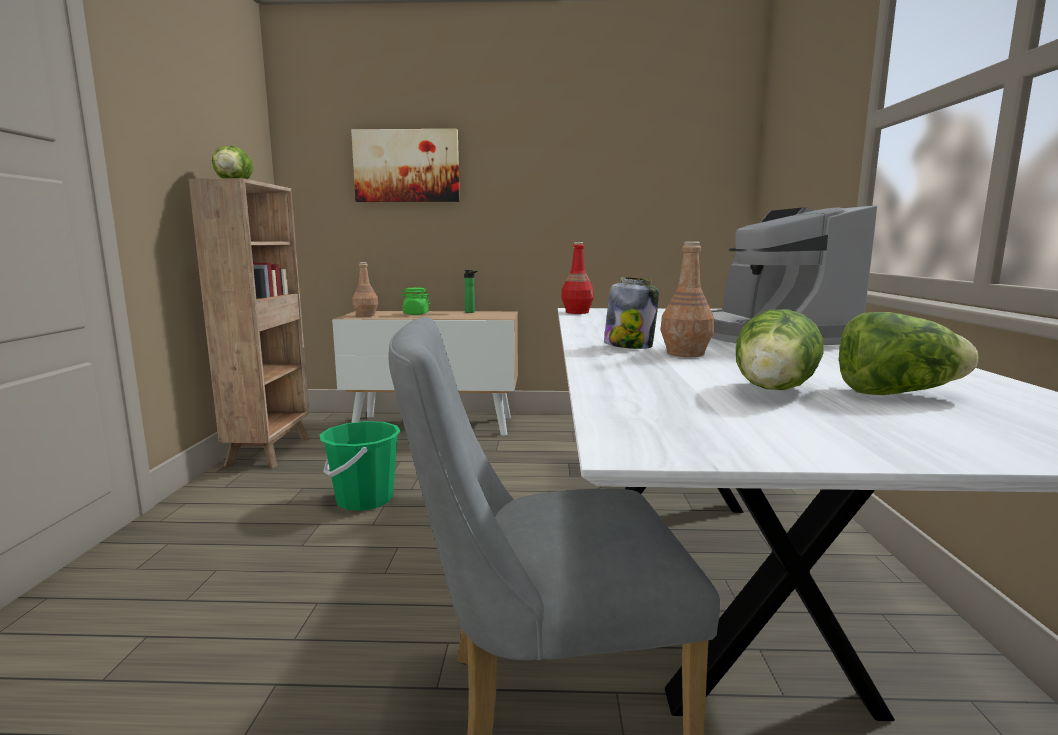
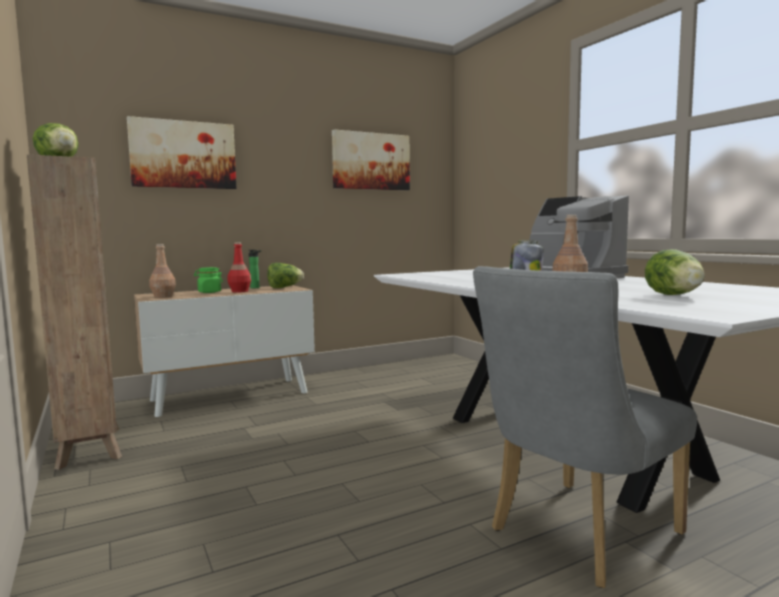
camera: 30 degrees left, 5 degrees down
(364, 499) = (258, 460): green bucket -> none
(577, 312) = (403, 275): red bottle -> red bottle (240, 291)
(629, 161) = (371, 161): none -> picture
(895, 394) = (718, 291): lettuce -> lettuce (284, 287)

